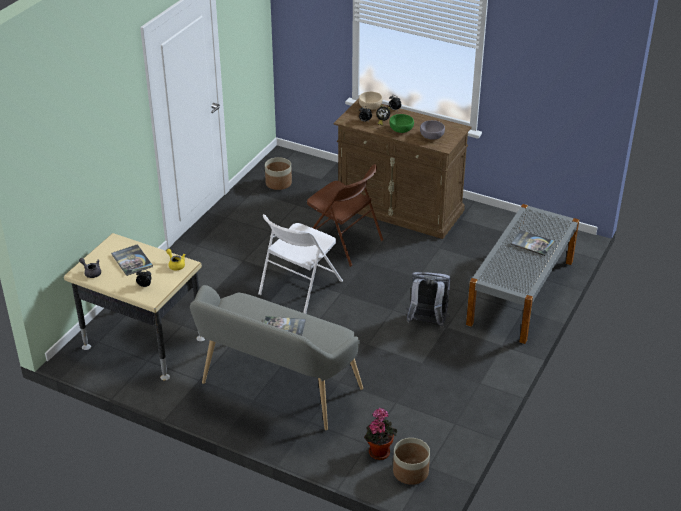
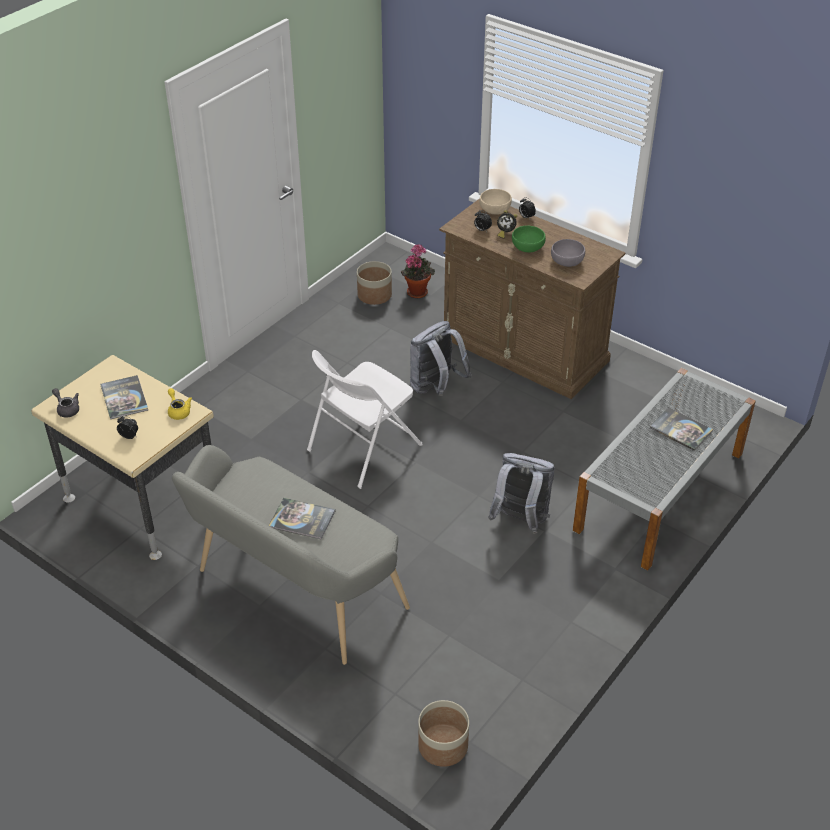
camera: 10 degrees right, 5 degrees up
(342, 242) = (436, 388): brown chair -> grey backpack
(379, 451) = (408, 706): potted plant -> potted plant (417, 291)

